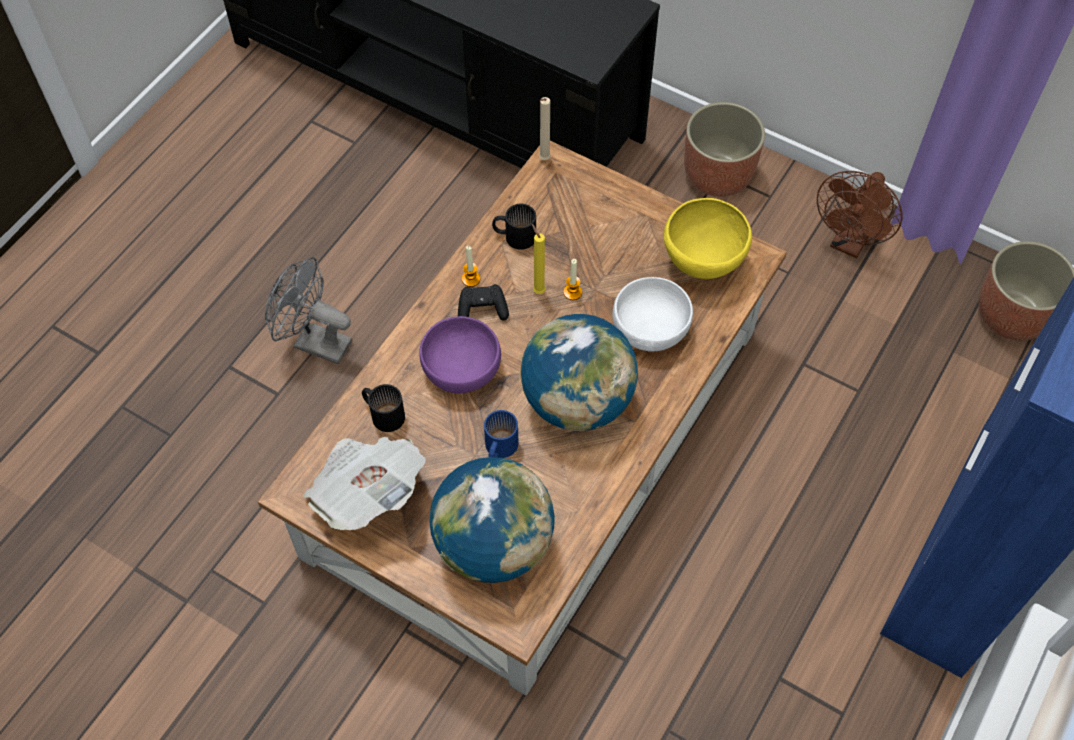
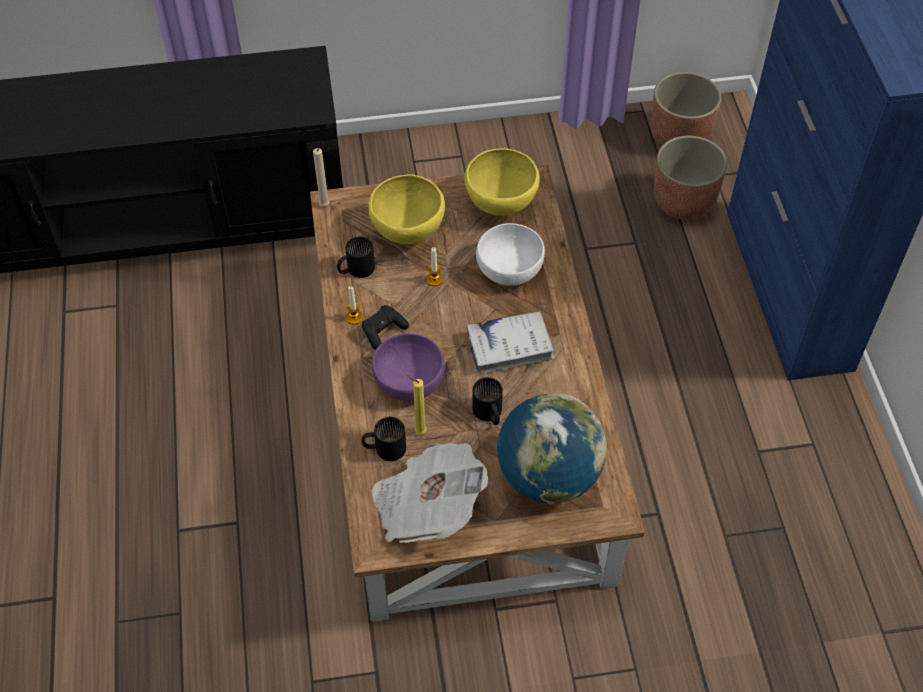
camera: 40 degrees left, 5 degrees down
(314, 342) = (230, 466): grey fan -> none
(498, 448) = (488, 414): blue mug -> black mug
(538, 290) = (409, 294): yellow candle -> yellow candle (418, 431)
(577, 401) = (509, 347): globe -> white book
(593, 231) = (408, 231): none -> yellow bowl
(717, 175) = (412, 164): planter -> planter (683, 201)
(850, 243) = (541, 154): brown fan -> none

